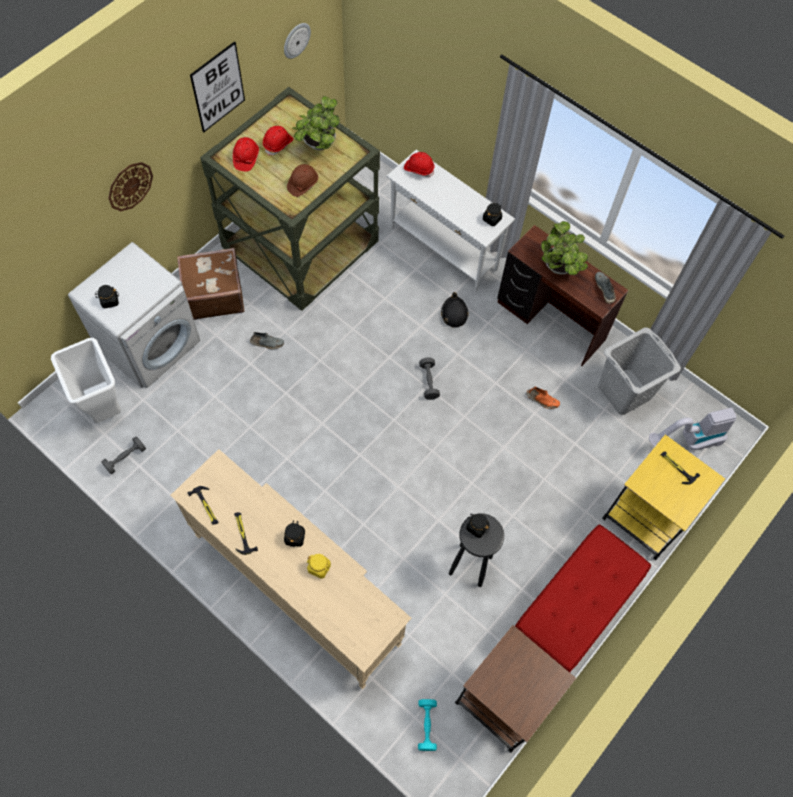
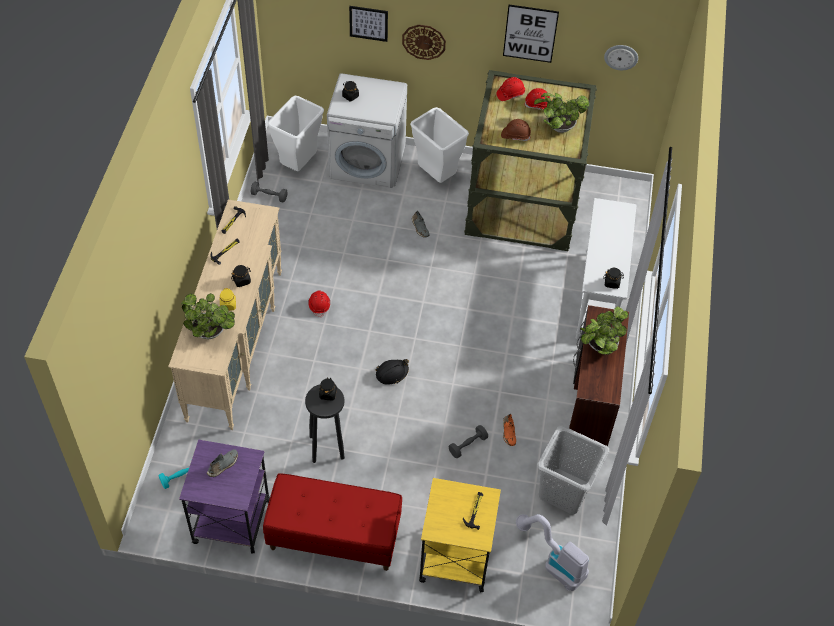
camera: 60 degrees right, 10 degrees down
(71, 218) = (368, 23): none -> picture
(213, 295) = (435, 176): brown suitcase -> white trash can
(347, 603) = (211, 333): none -> potted plant
(419, 169) = (618, 214): red hard hat -> red hard hat (319, 305)
(429, 382) = (465, 345): grey dumbbell -> grey dumbbell (468, 445)
(454, 313) = (542, 333): black hard hat -> black hard hat (392, 373)
(503, 700) = (230, 520): brown cart -> purple cart
(605, 289) = (606, 387): grey shoe -> grey shoe (223, 465)

